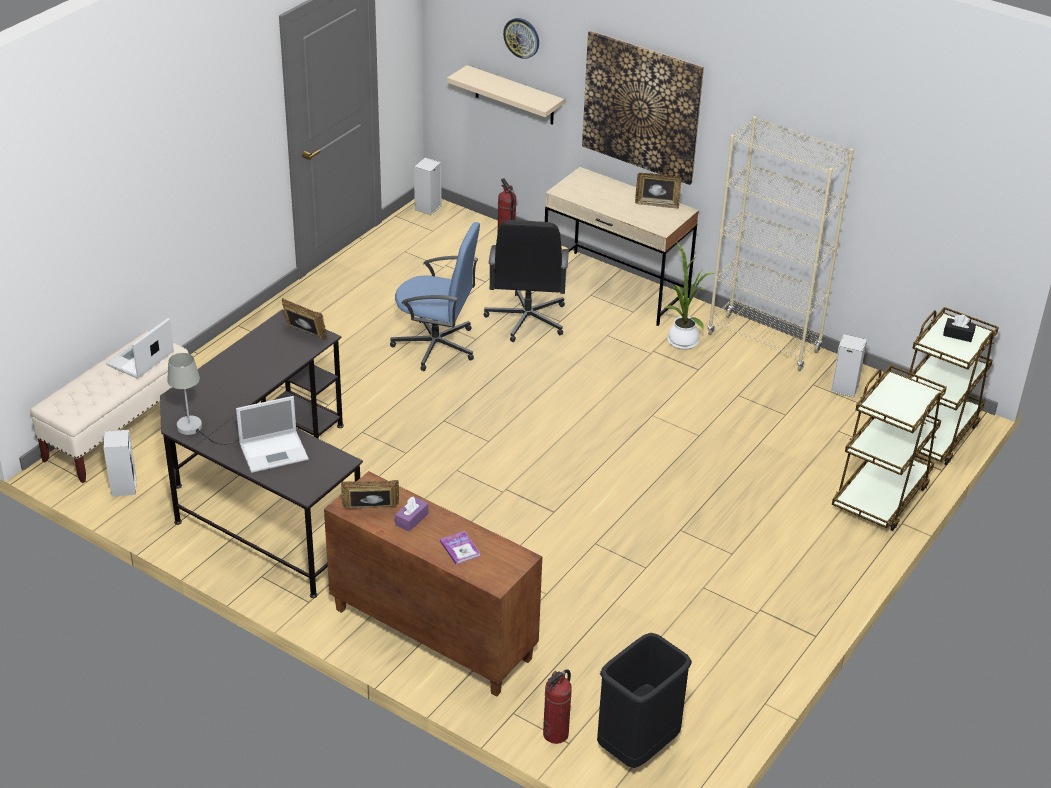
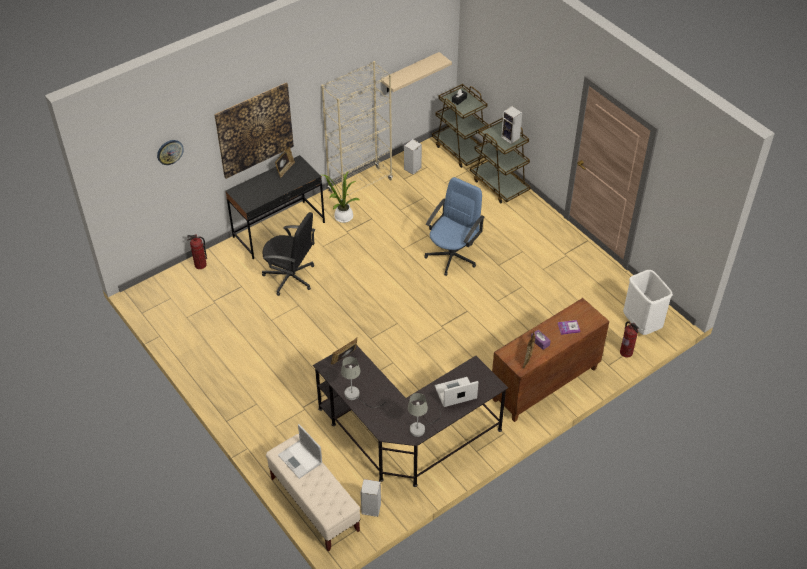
camera: 70 degrees left, 10 degrees up
(236, 358) = (356, 396): none -> grey table lamp
(275, 451) = (455, 393): laptop -> laptop turned 105 degrees counterclockwise
(428, 208) = (143, 294): speaker -> speaker (511, 138)
(436, 346) = (297, 325): blue office chair -> blue office chair (452, 256)
(514, 96) = (172, 187): beige shelf -> beige shelf (410, 73)
(615, 288) = (279, 230): beige desk -> black desk
(637, 746) = (641, 324): black trash can -> white trash can

